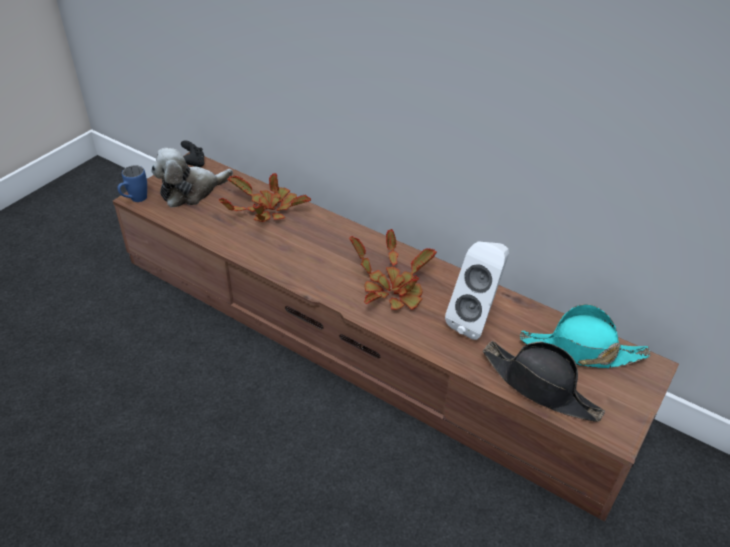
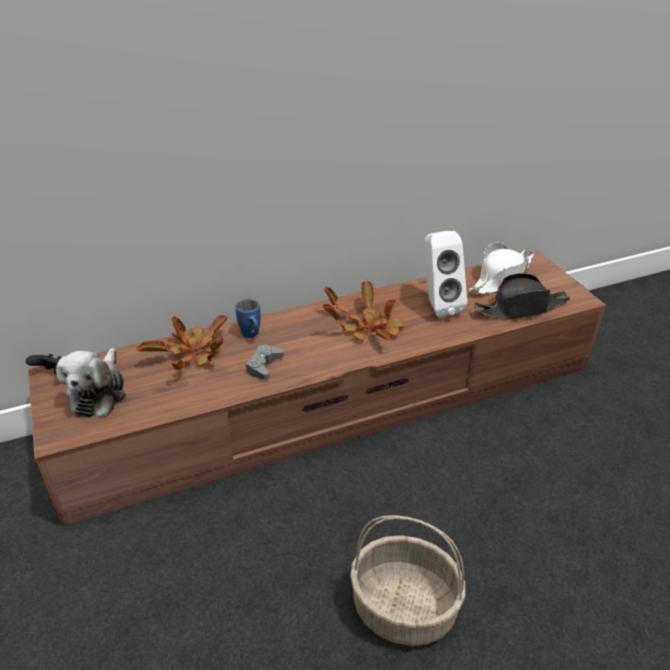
camera: 55 degrees left, 5 degrees down
(135, 200) = (59, 439): blue mug -> blue mug (252, 336)
(166, 487) = (402, 609): none -> basket
(286, 252) = (264, 366): none -> grey game controller
(581, 351) = (501, 278): turquoise hat -> white hat

